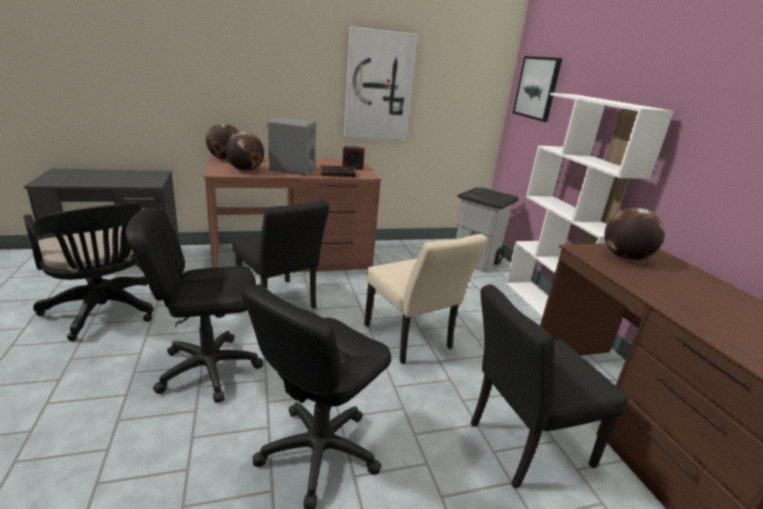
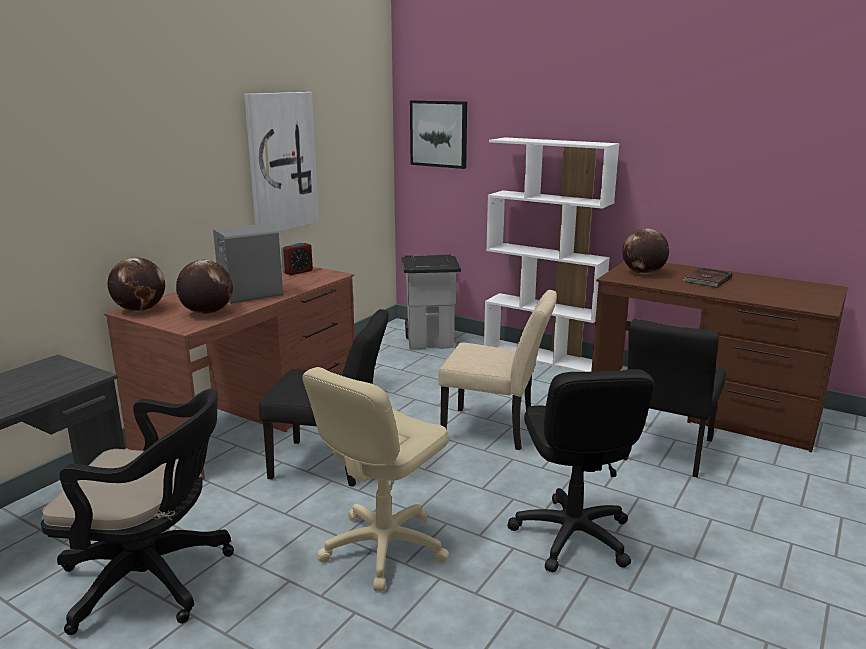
camera: 40 degrees left, 5 degrees down
(209, 368) = (383, 547): black office chair -> beige office chair
(337, 173) = (301, 282): brown book -> brown book (707, 280)

